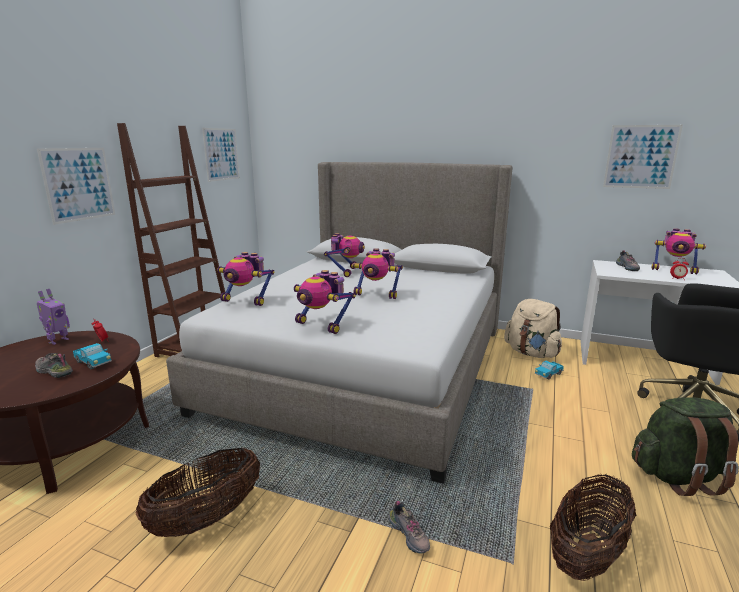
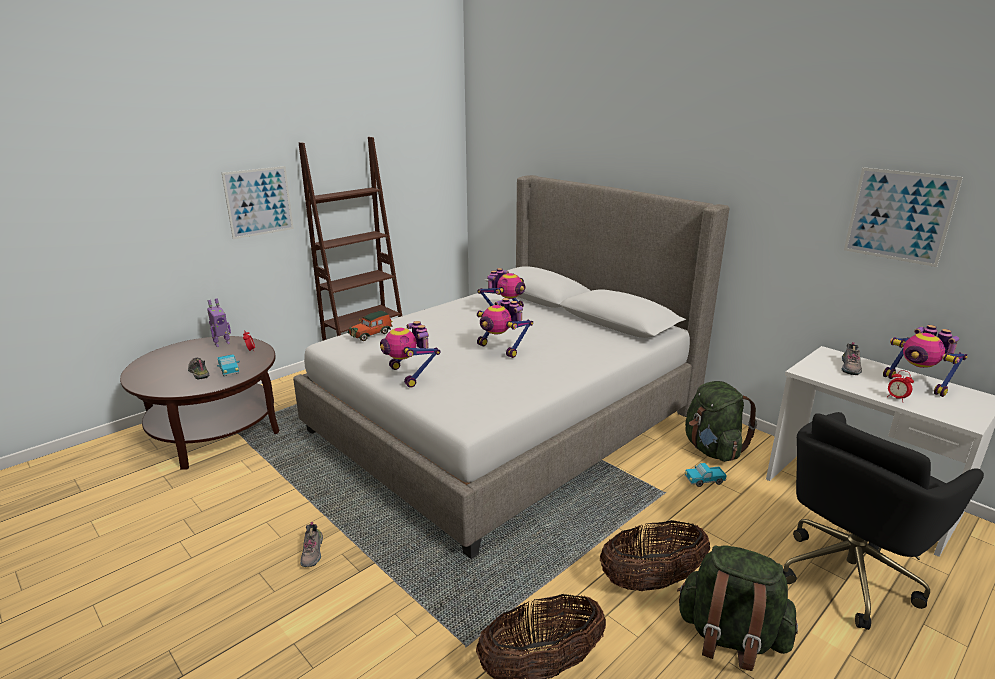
camera: 25 degrees right, 5 degrees up
(206, 519) = (266, 524): basket -> basket (651, 581)
(221, 154) = (423, 160): picture -> none
(246, 301) = (371, 334): toy robot -> toy car
(410, 535) = (402, 592): shoe -> shoe (313, 553)
(531, 353) = (712, 449): beige backpack -> green backpack

